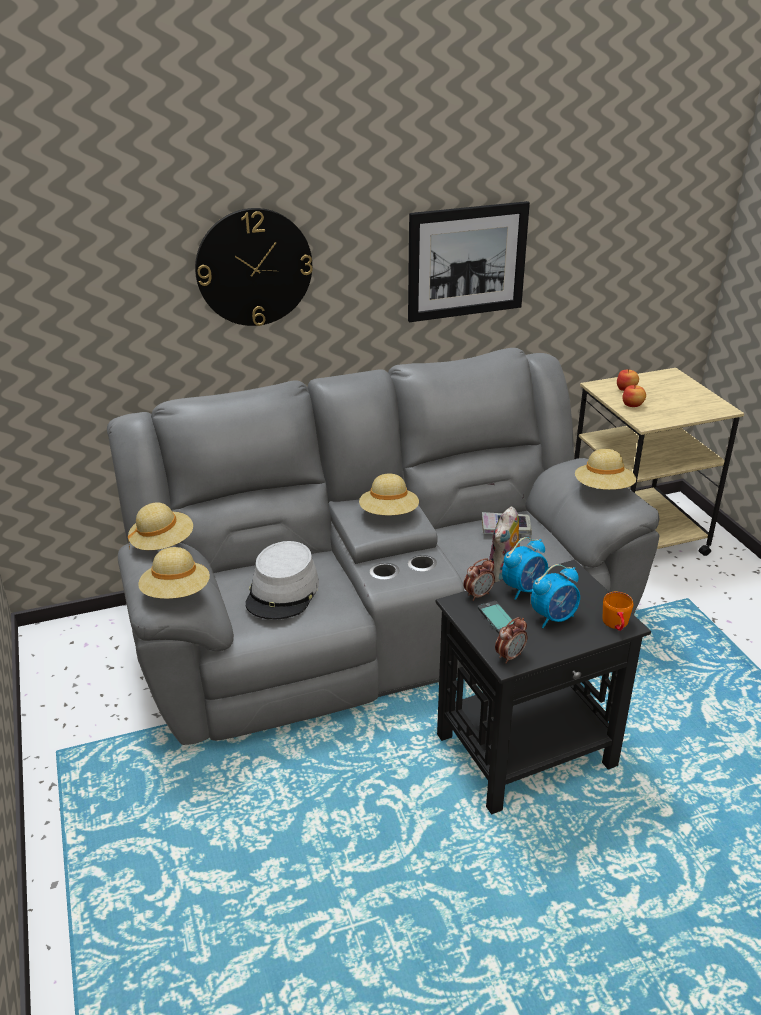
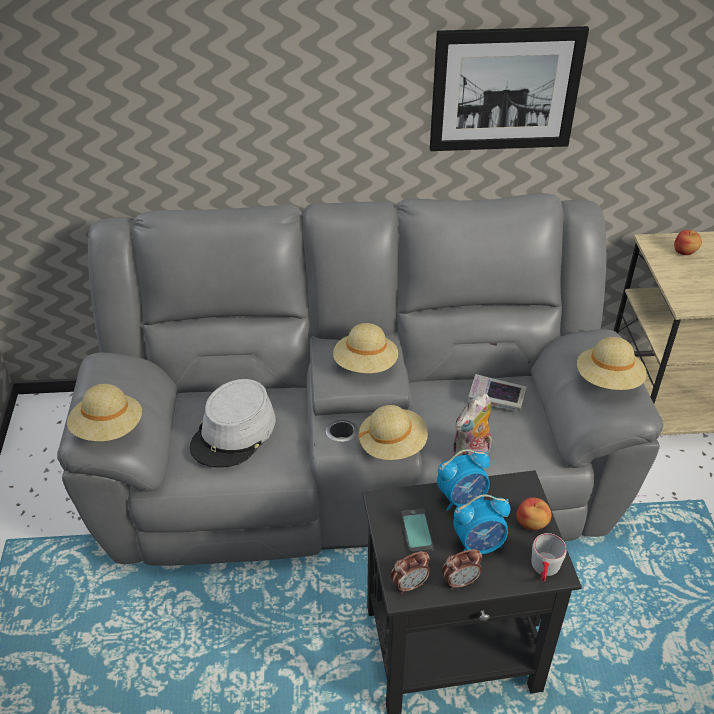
camera: 15 degrees right, 10 degrees up
(162, 544) = (120, 364): beige hat -> beige hat (392, 445)
(254, 267) = (251, 78): wall clock -> none
(478, 595) = (409, 496): alarm clock -> alarm clock (460, 581)
(616, 625) = (545, 570): orange mug -> grey mug
(633, 405) = (682, 276): apple -> apple (532, 524)

